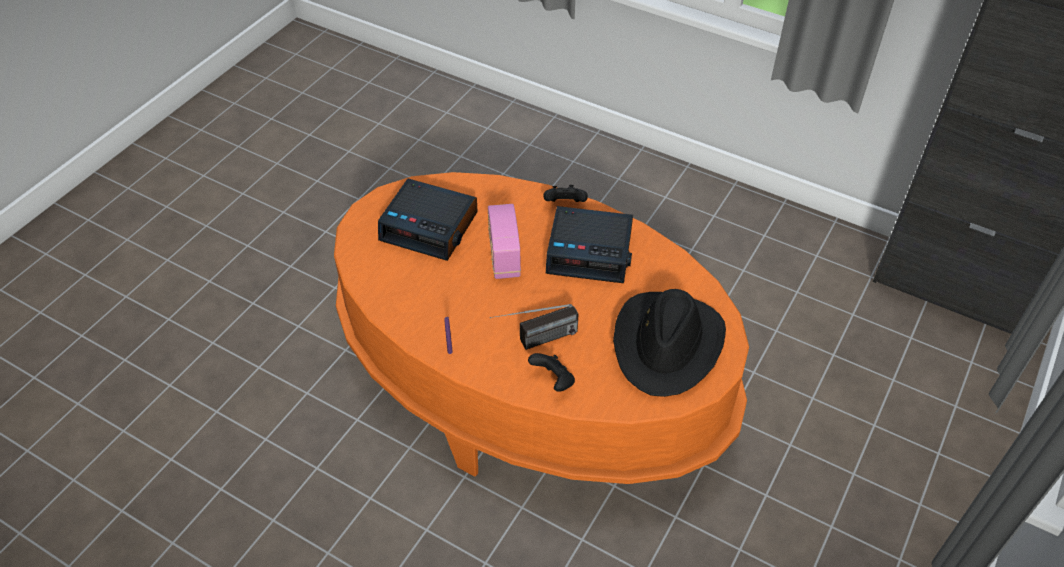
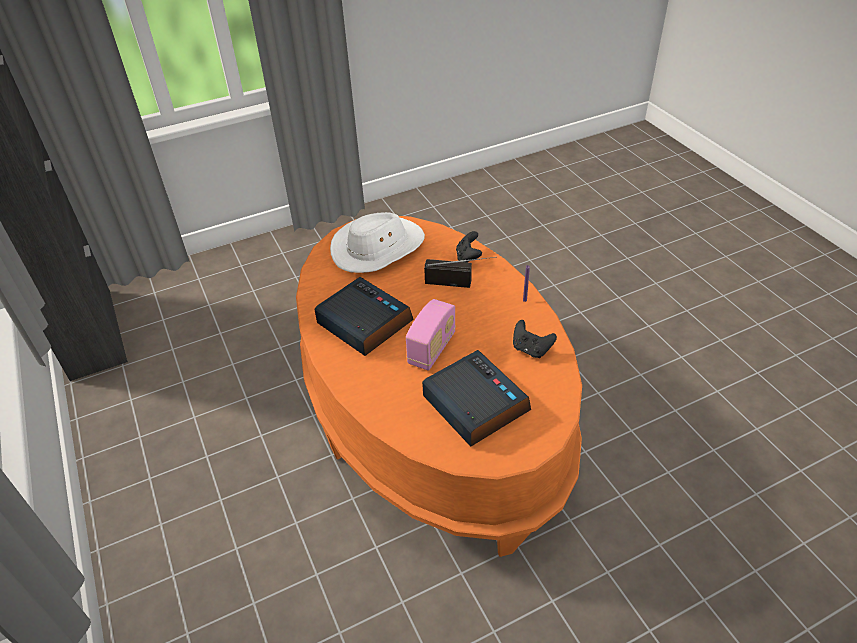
camera: 145 degrees left, 5 degrees down
(565, 205) = (343, 369): black game controller -> black game controller (531, 349)
(667, 344) = (378, 247): black hat -> white hat

